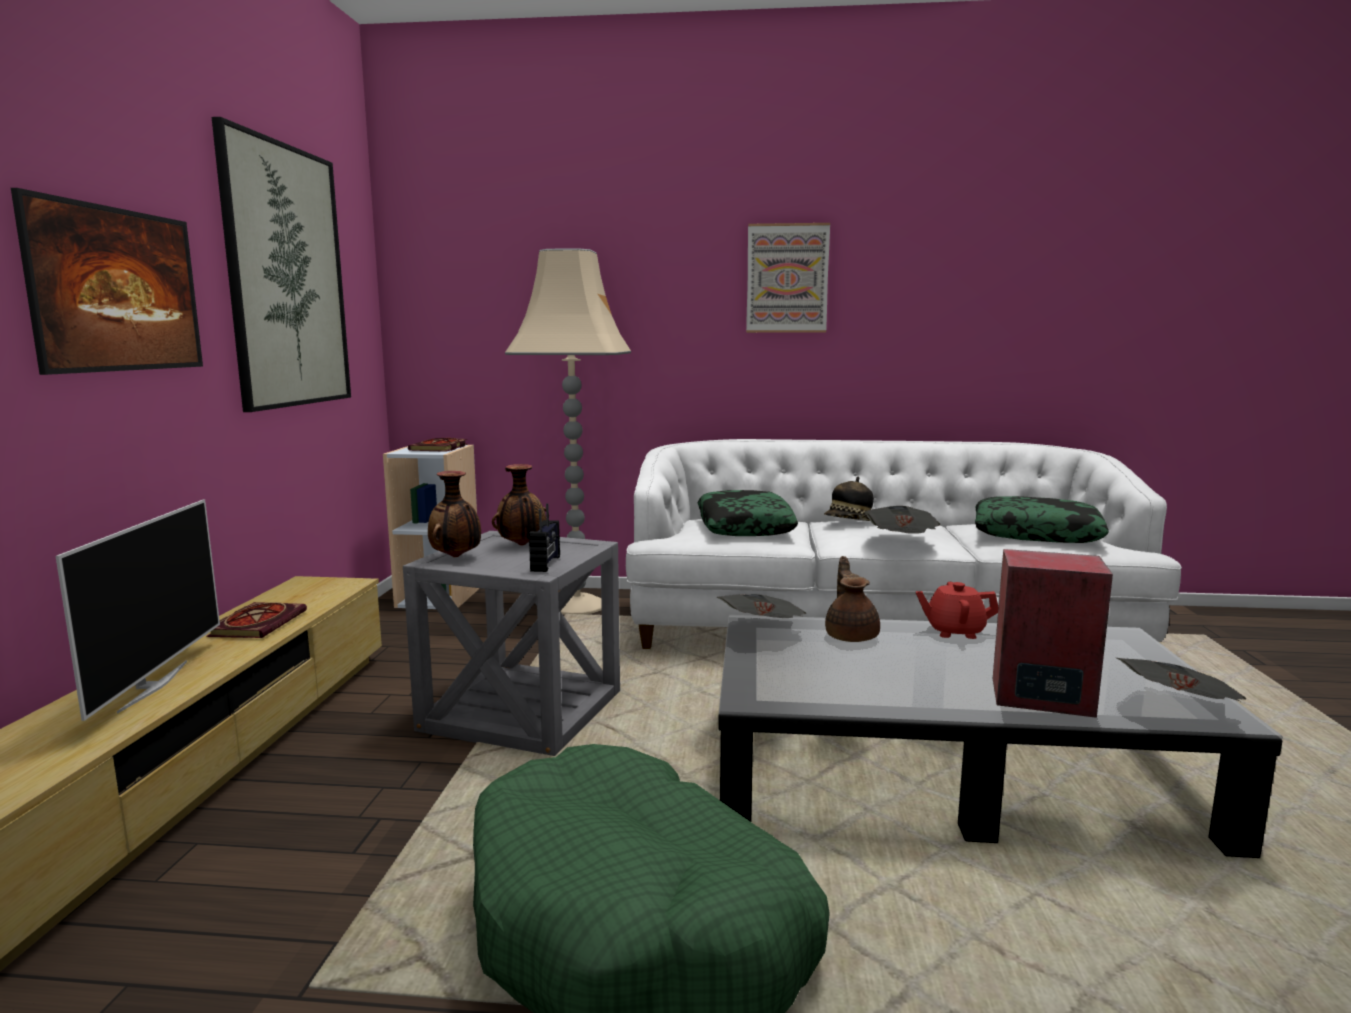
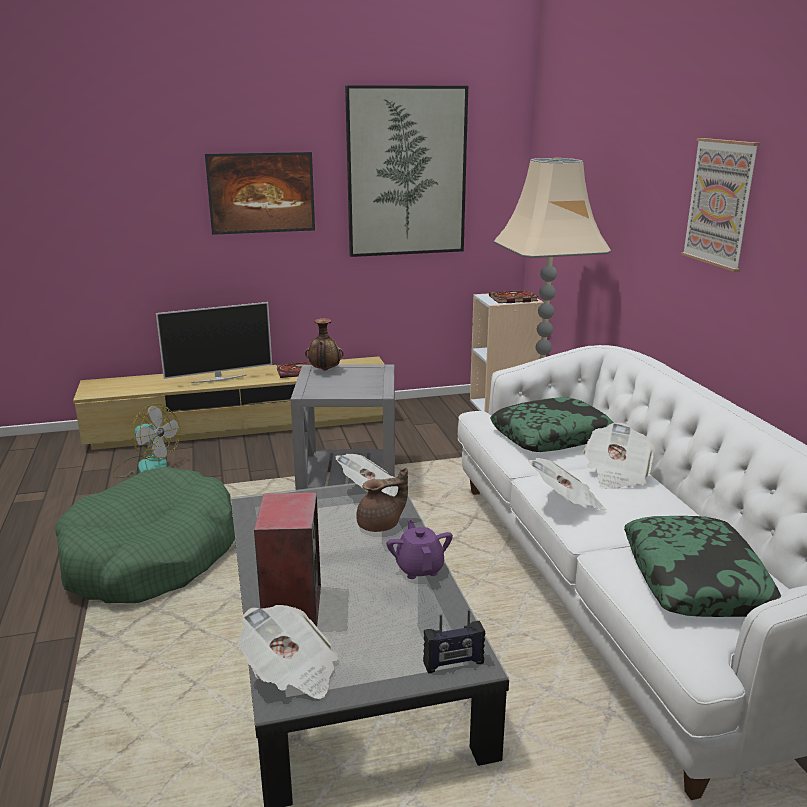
camera: 70 degrees right, 10 degrees up
(207, 917) = (146, 467): none -> fan
(522, 545) = (366, 378): vase -> none
(546, 564) = (324, 391): radio -> radio (453, 663)
(849, 522) = (616, 474): hat -> newspaper
(954, 632) = (419, 568): red teapot -> purple teapot

